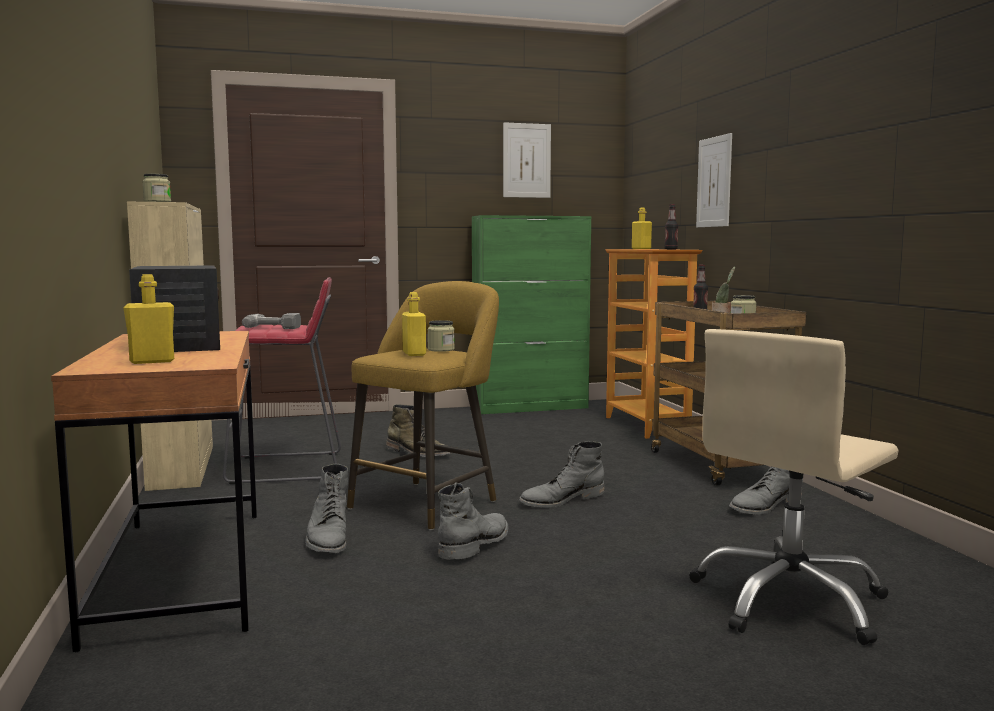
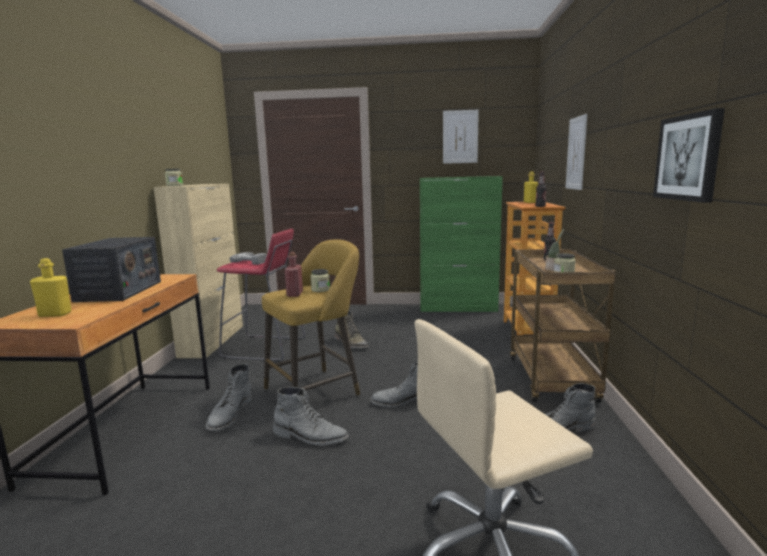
camera: 20 degrees right, 5 degrees up
(414, 354) = (295, 294): yellow bottle -> red bottle
(476, 544) = (310, 437): grey boot -> grey boot turned 60 degrees clockwise
(900, 173) = (688, 157): none -> picture

